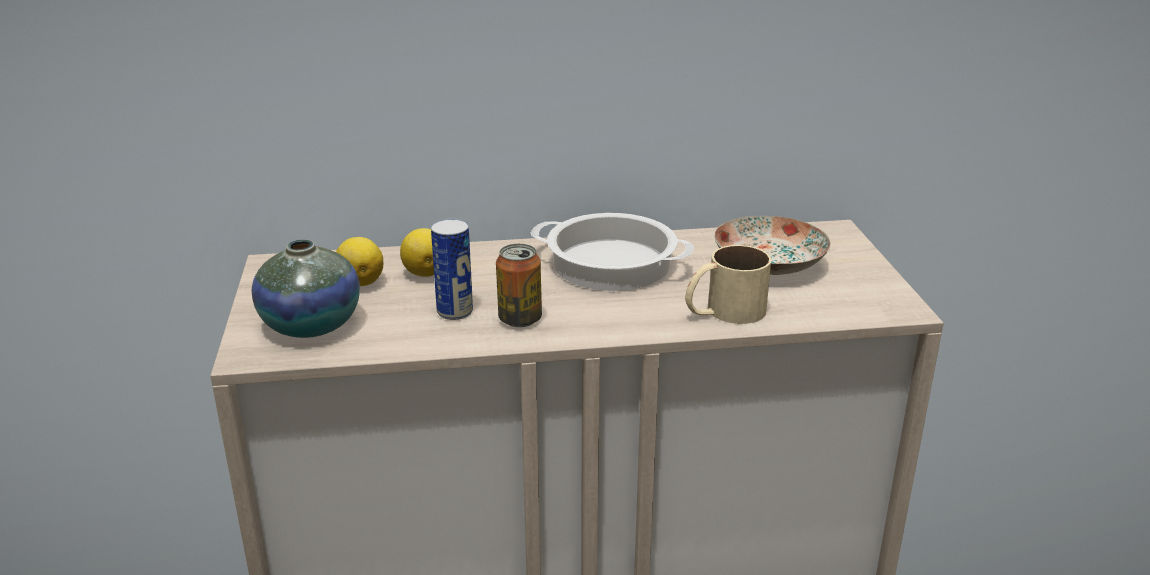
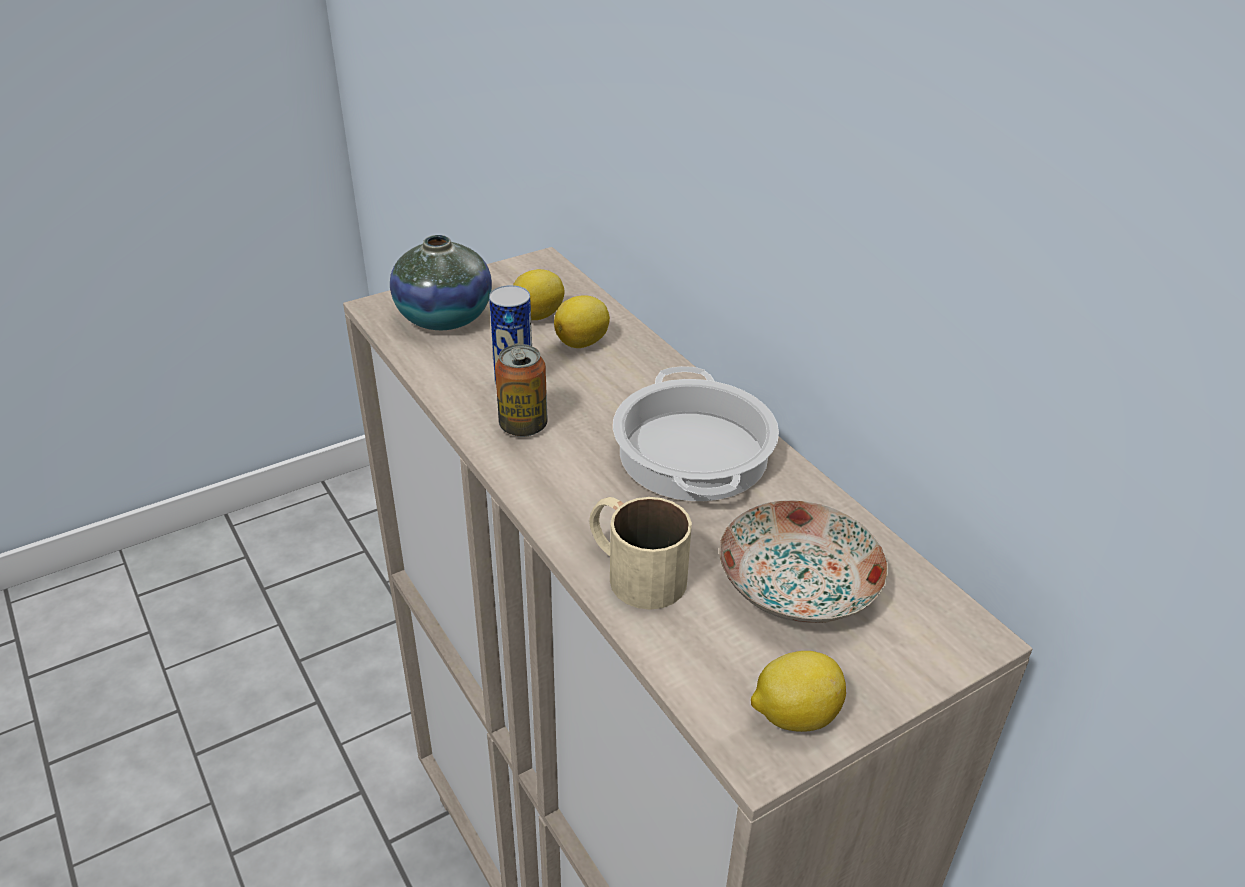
camera: 65 degrees right, 10 degrees up
(876, 292) = (793, 715): none -> lemon

